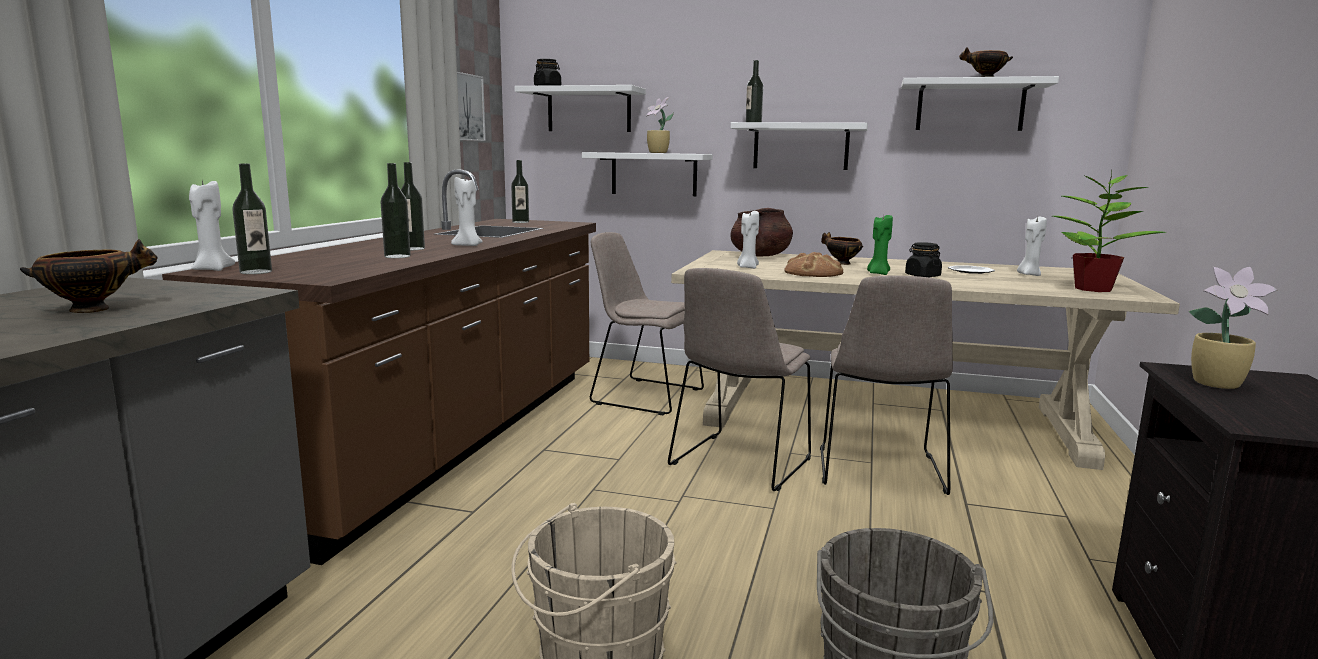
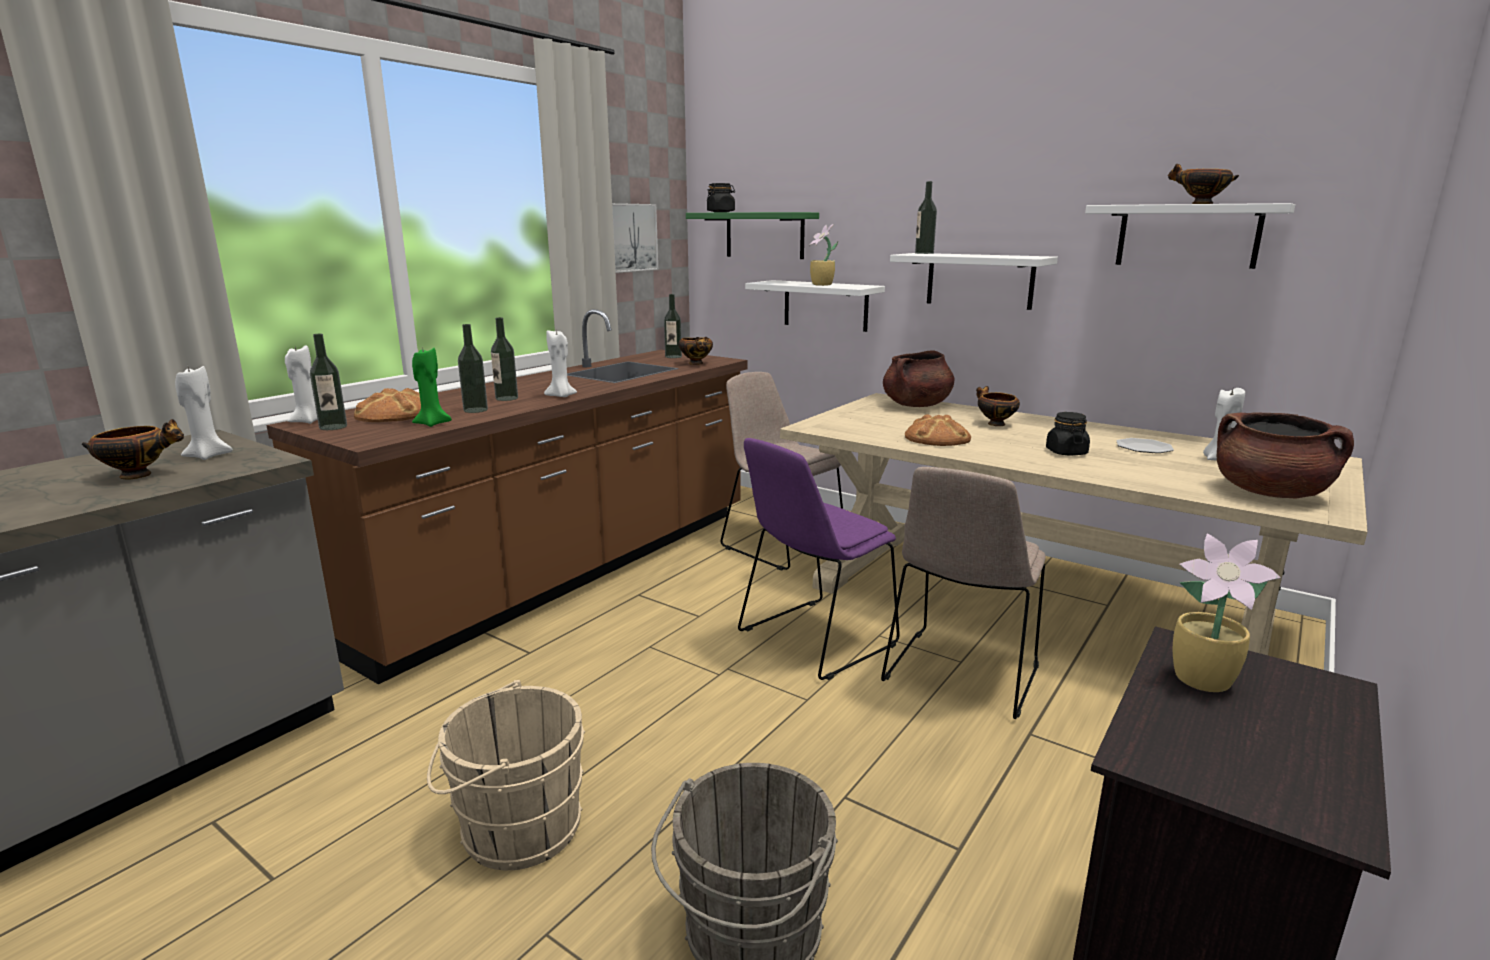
camera: 20 degrees right, 5 degrees up
(309, 262) = (394, 414): none -> bread
(554, 225) = (696, 363): none -> bowl
(589, 110) = (764, 235): white shelf -> green shelf
(739, 463) = (813, 640): beige chair -> purple chair
(747, 267) = (874, 424): white candle -> white candle (208, 456)
(878, 273) = (1015, 444): green candle -> green candle (432, 423)
(1092, 289) = (1270, 493): potted plant -> brown cooking pot

